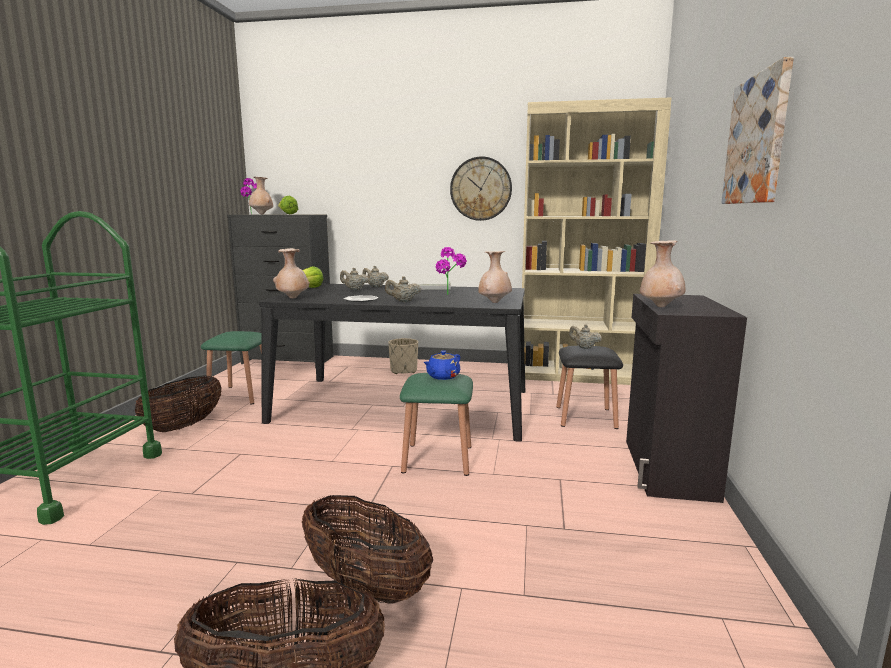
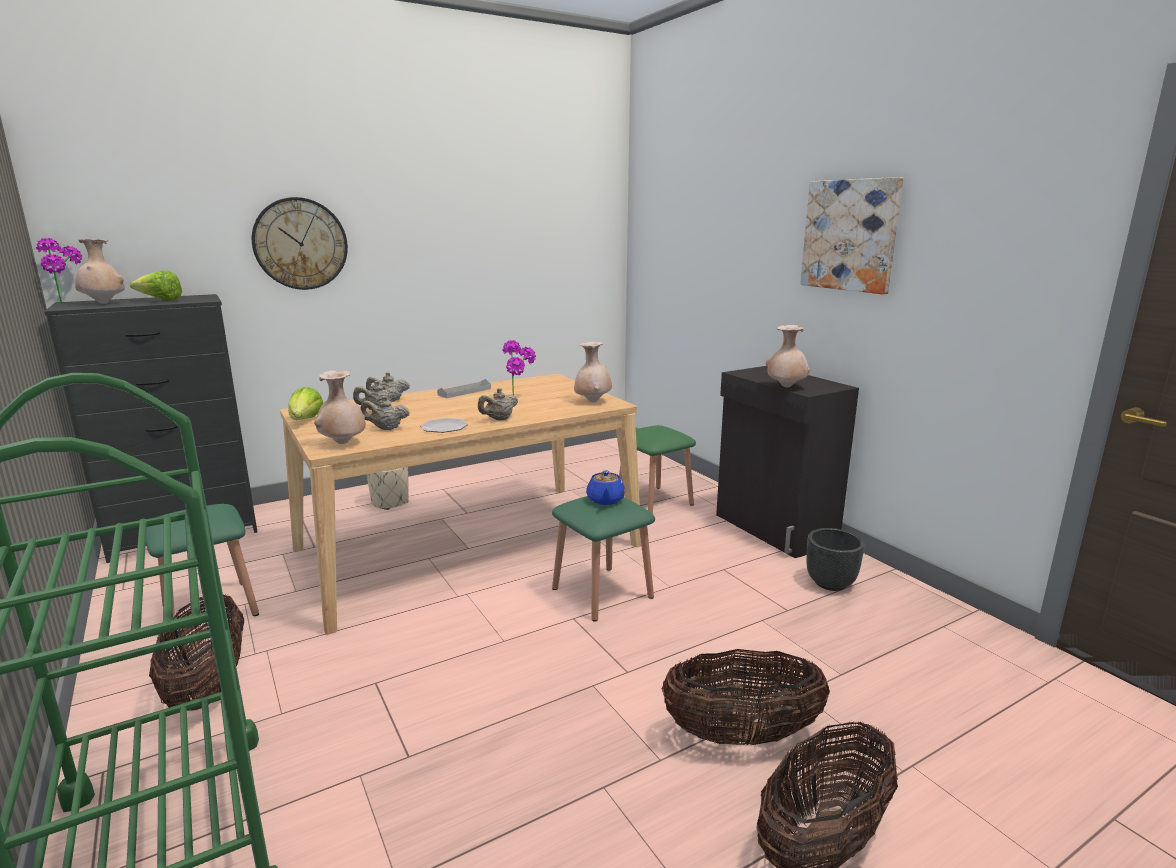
camera: 40 degrees left, 5 degrees up
(404, 405) = (468, 547): black dining table -> beige dining table
(481, 189) = (445, 248): wall clock -> wall clock (300, 244)
(580, 375) = (583, 456): beige bookcase -> none
(584, 347) = (650, 430): beige teapot -> beige teapot (386, 428)
(585, 417) = (654, 501): black stool -> green stool
(649, 528) = (831, 583): none -> black planter

